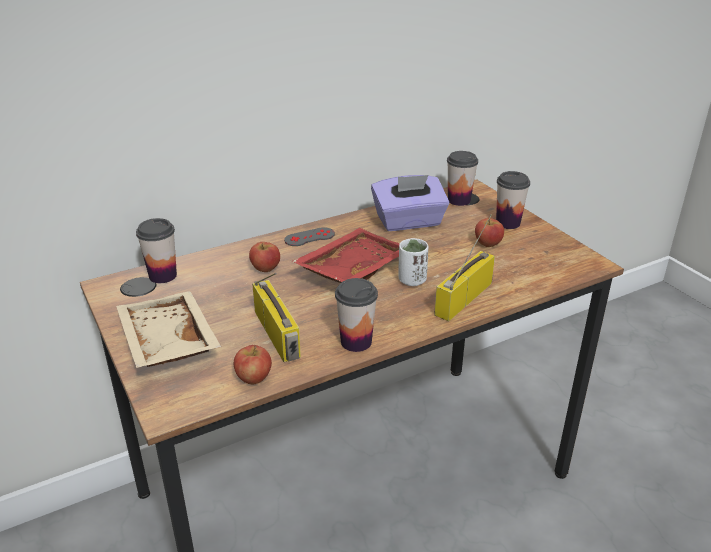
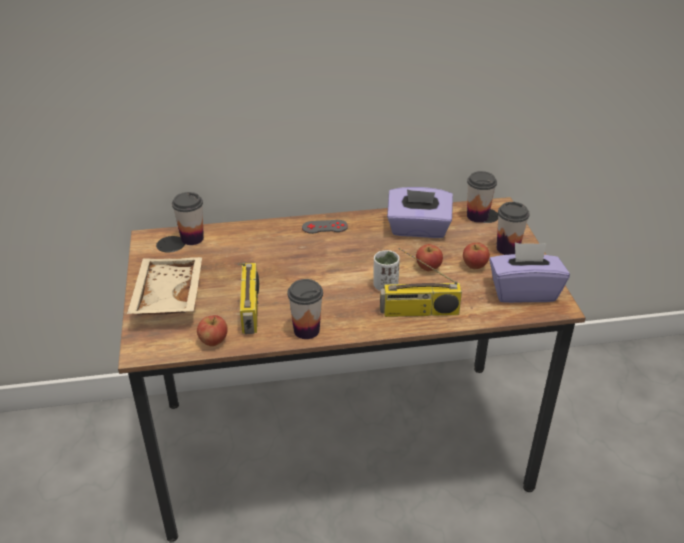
camera: 20 degrees right, 5 degrees up
(265, 269) = (273, 249): apple -> apple (428, 267)
(352, 268) = (342, 264): red tray -> none
(463, 297) = (419, 312): radio -> radio turned 150 degrees counterclockwise
(551, 257) = (523, 291): none -> purple tissue box

